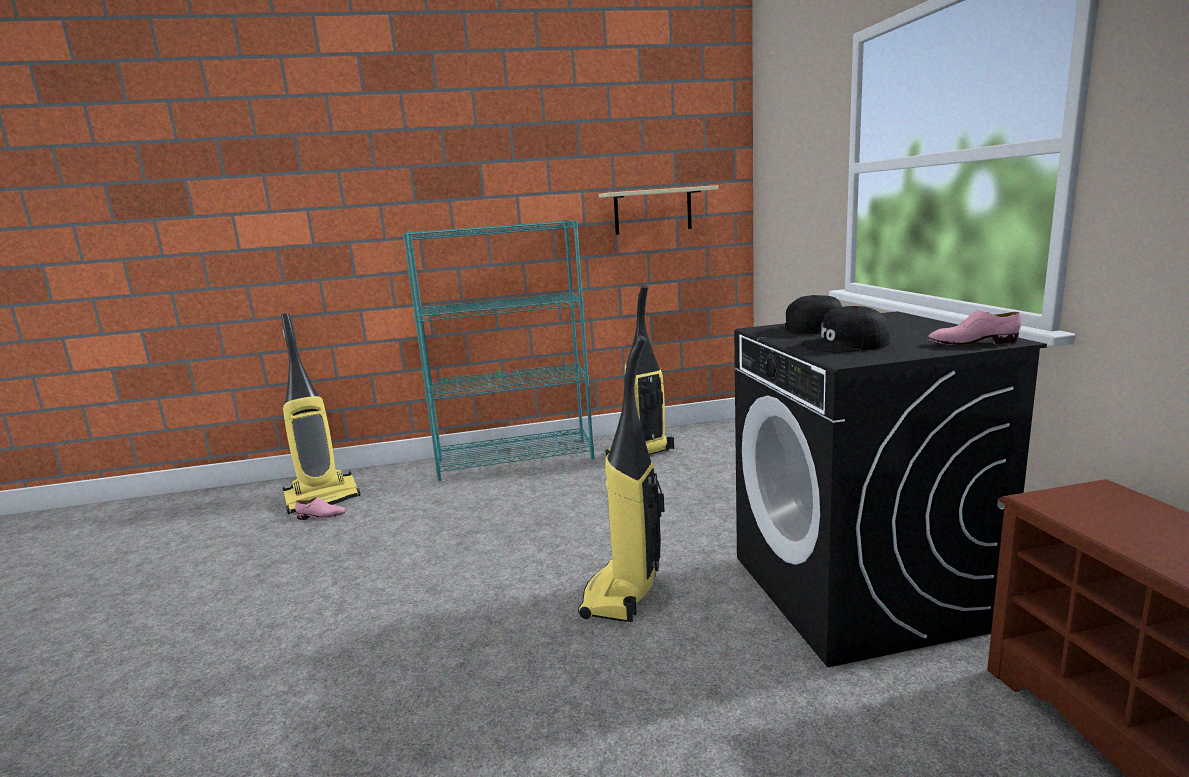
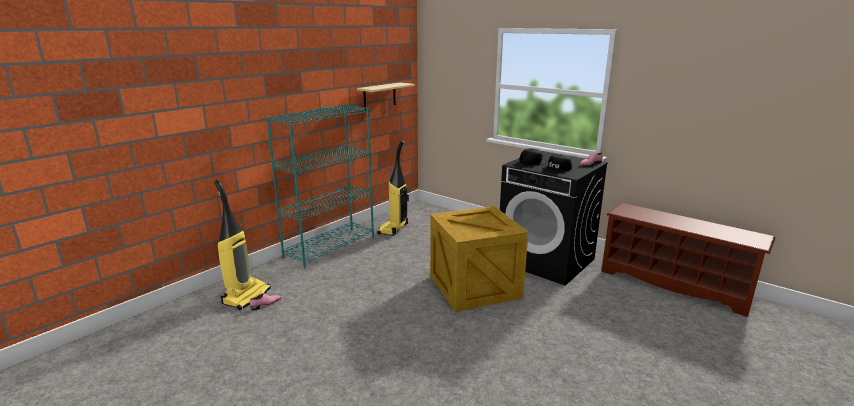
camera: 40 degrees left, 5 degrees up
(623, 595) = (476, 287): vacuum cleaner -> crate

